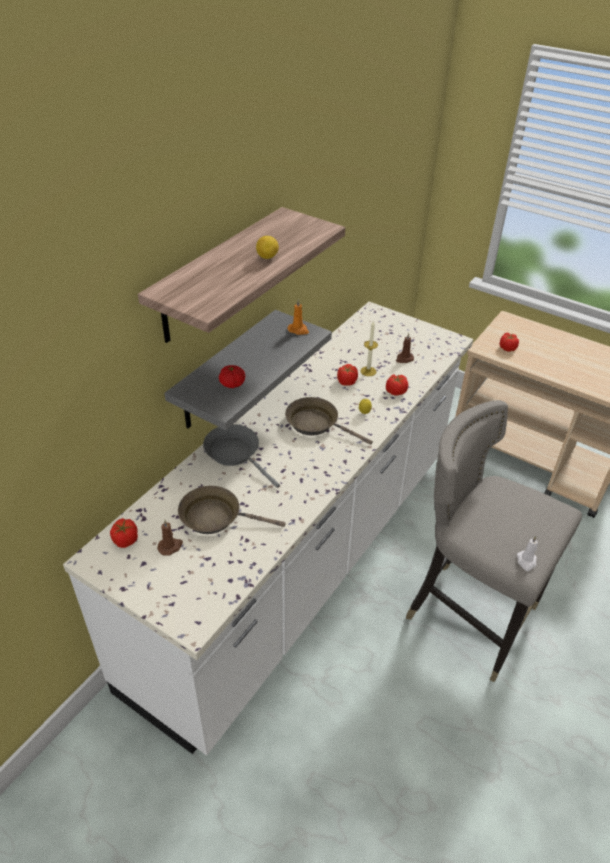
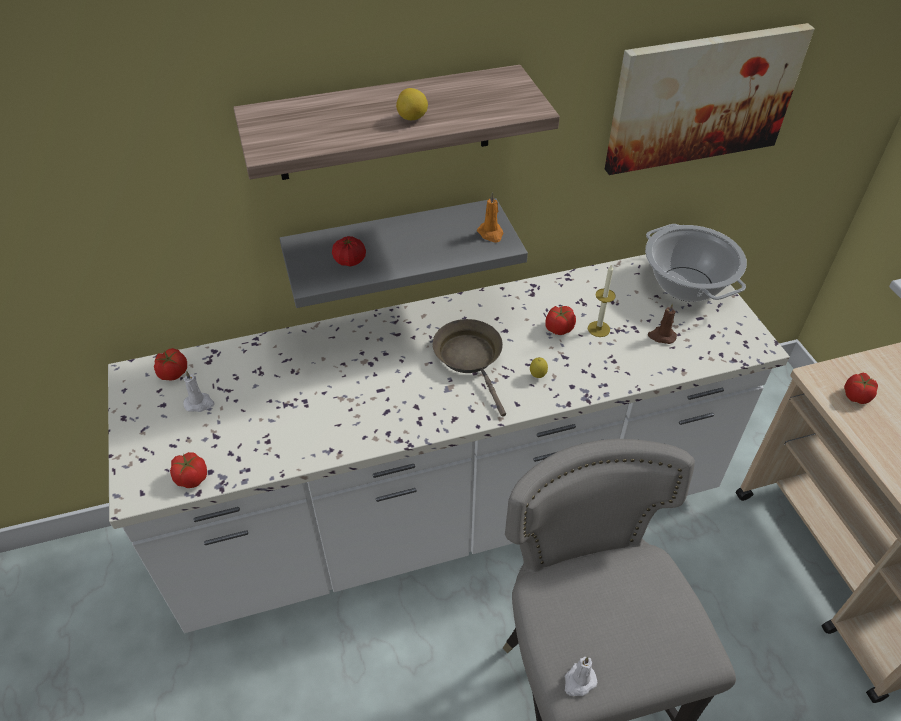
camera: 40 degrees right, 5 degrees up
(170, 546) = (199, 403): brown candle -> white candle
(216, 517) = (267, 399): brown frying pan -> none
(235, 454) = (355, 345): grey frying pan -> none
(360, 201) = (702, 98): none -> picture
(387, 325) = (687, 285): none -> cooking pot
(395, 391) = (605, 370): tomato -> tomato (191, 478)

